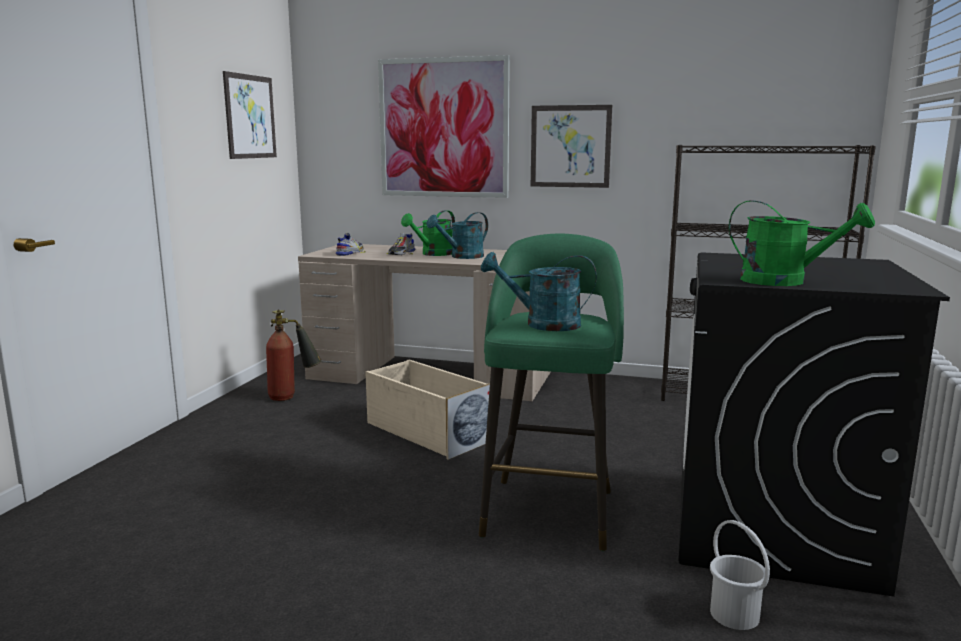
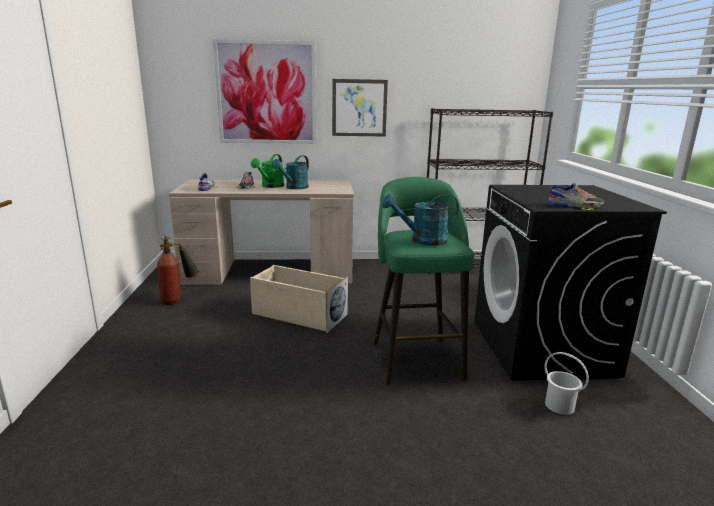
camera: 20 degrees left, 5 degrees up
(250, 116) = (117, 82): picture -> none
(785, 281) = (574, 206): green watering can -> shoe

